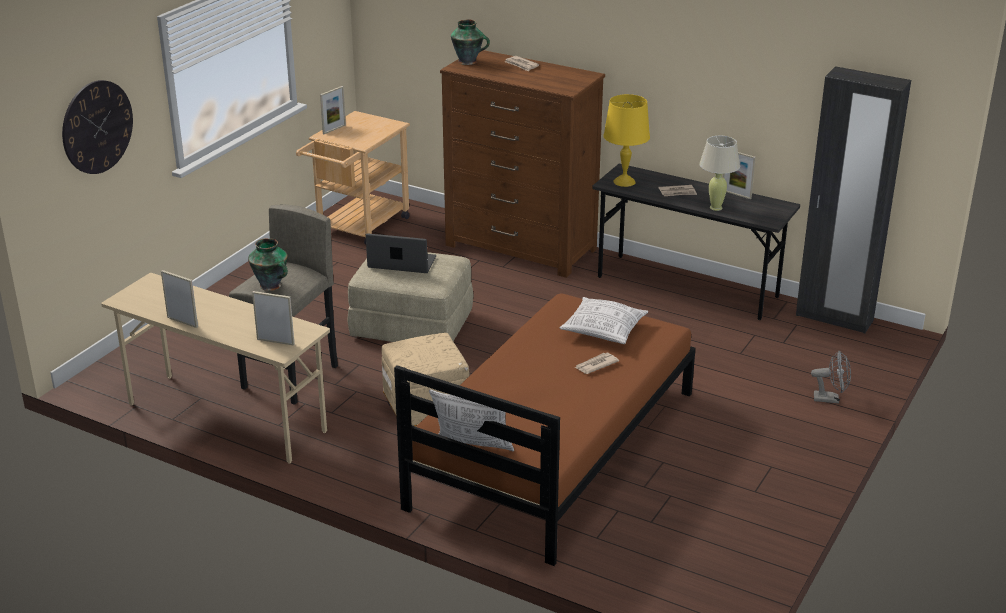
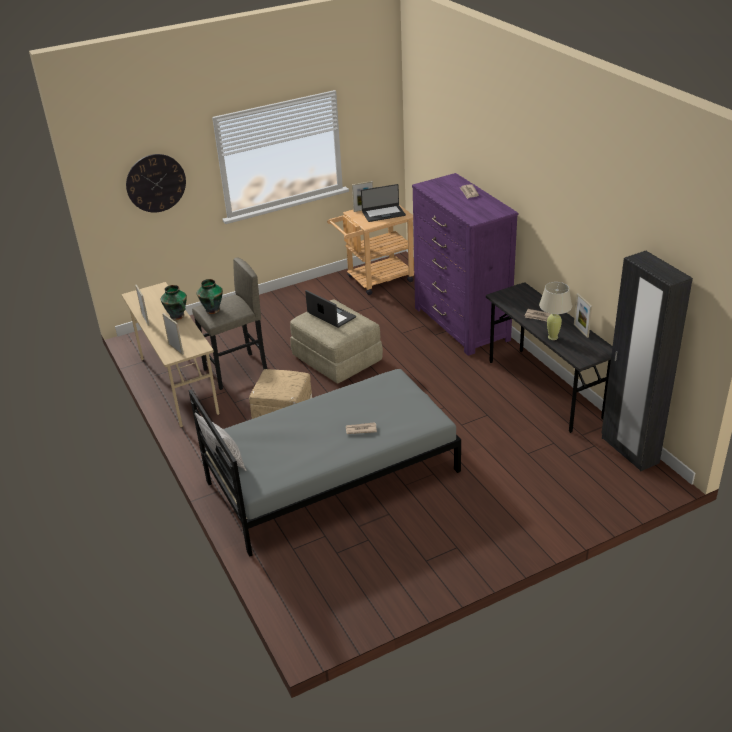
camera: 35 degrees right, 5 degrees up
(366, 128) = (383, 213): none -> laptop
(468, 62) = (437, 182): vase -> vase (177, 316)
(521, 247) = (461, 324): brown dresser -> purple dresser
(554, 448) = (332, 476): brown bed -> grey bed
(603, 331) = (394, 406): pillow -> none
(624, 181) = (511, 298): yellow table lamp -> none
(830, 399) = (555, 513): grey fan -> none

